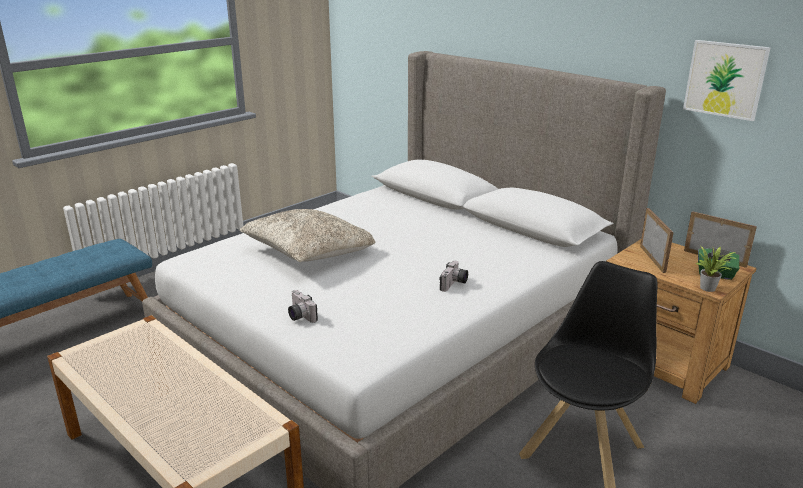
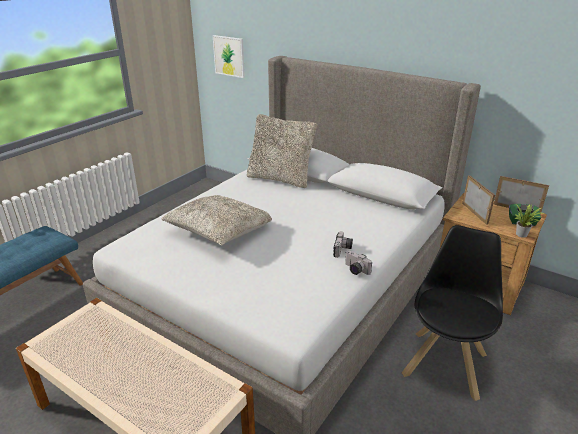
camera: 10 degrees left, 5 degrees up
(299, 316) = (232, 292): camera -> camera (355, 270)
(409, 200) = (281, 177): none -> beige pillow
(725, 79) = (526, 77): picture -> picture (229, 56)

